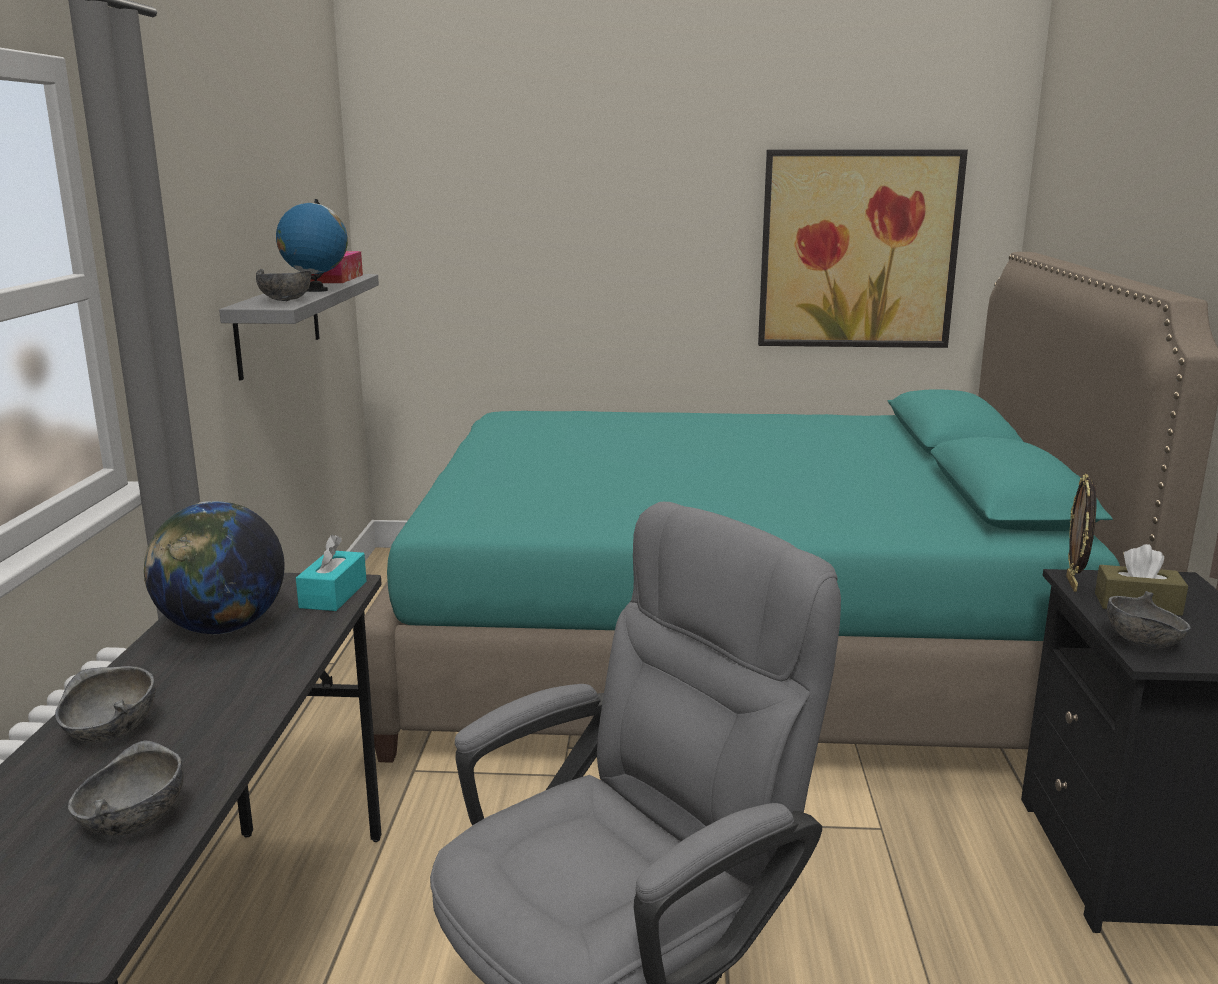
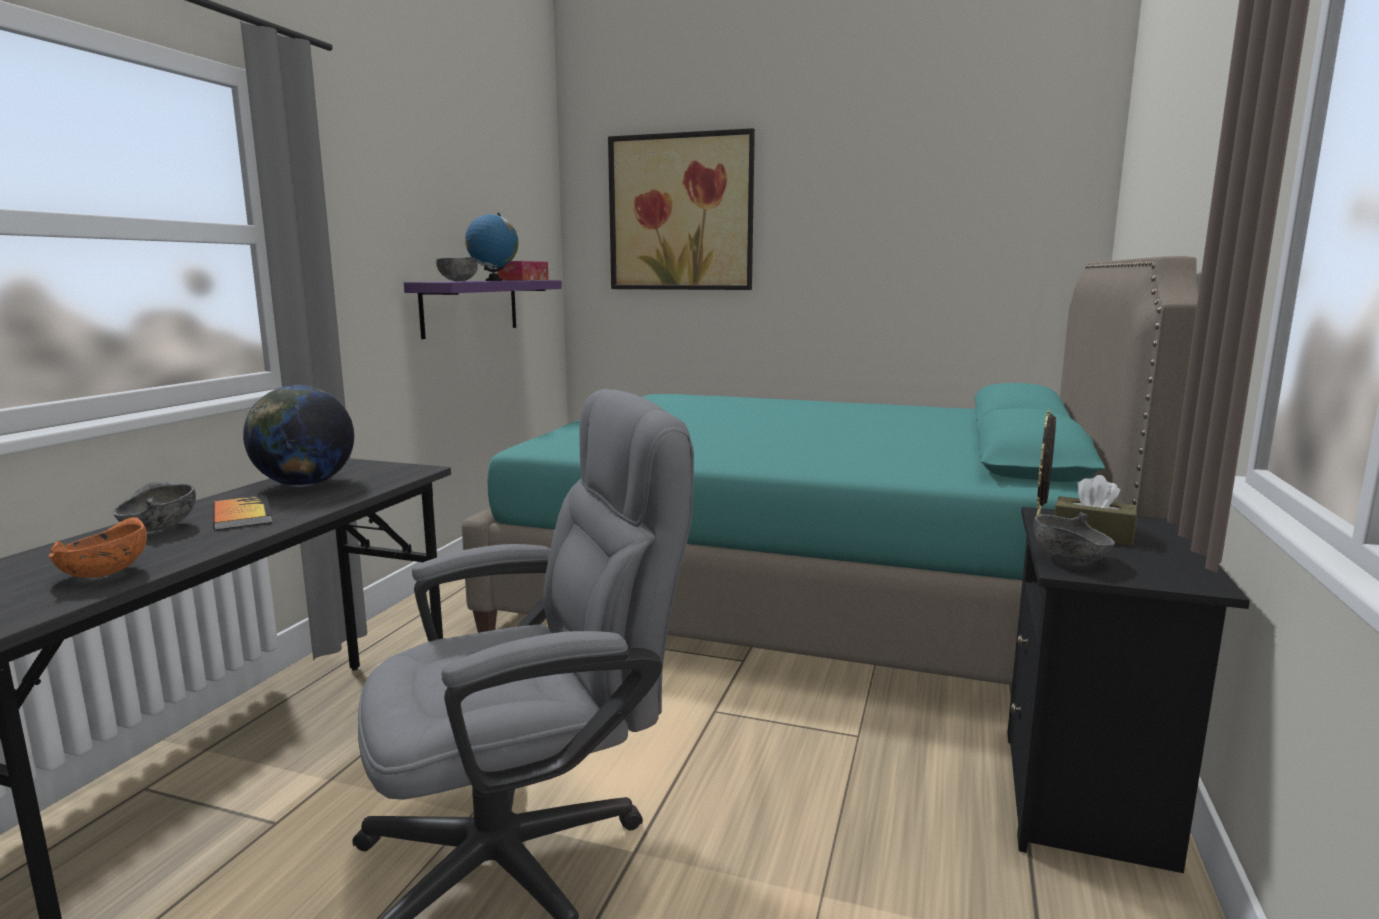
camera: 15 degrees right, 5 degrees down
(131, 823) = (103, 574): grey bowl -> orange bowl
(199, 694) = (242, 515): none -> book
(278, 323) = (470, 307): grey shelf -> purple shelf
(333, 594) = (403, 474): turquoise tissue box -> none
(858, 250) = (957, 268): picture -> picture (681, 213)

